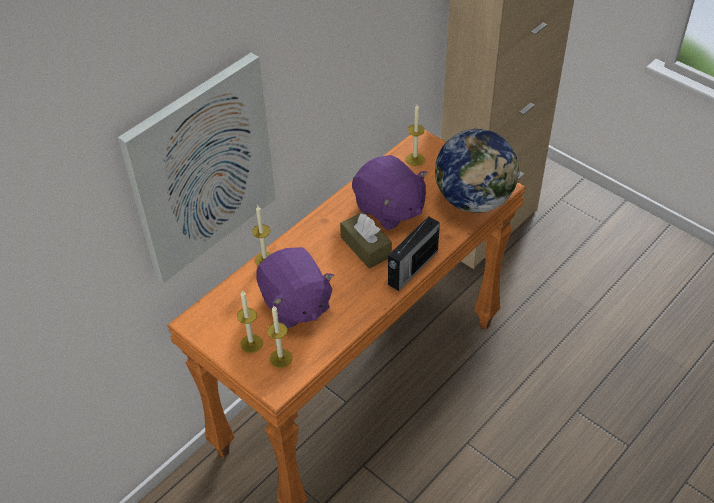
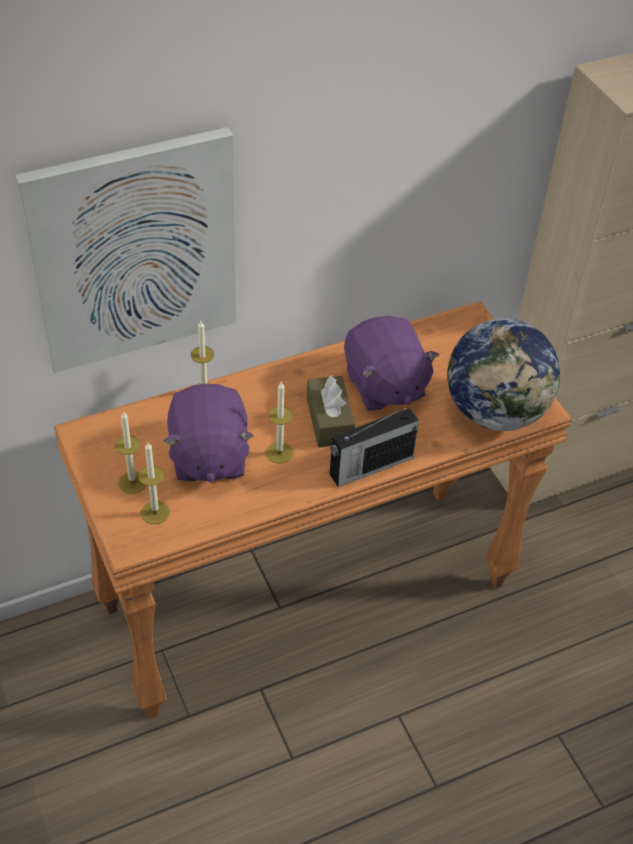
camera: 20 degrees right, 0 degrees up
(415, 159) = (451, 337): candle -> candle (279, 452)

